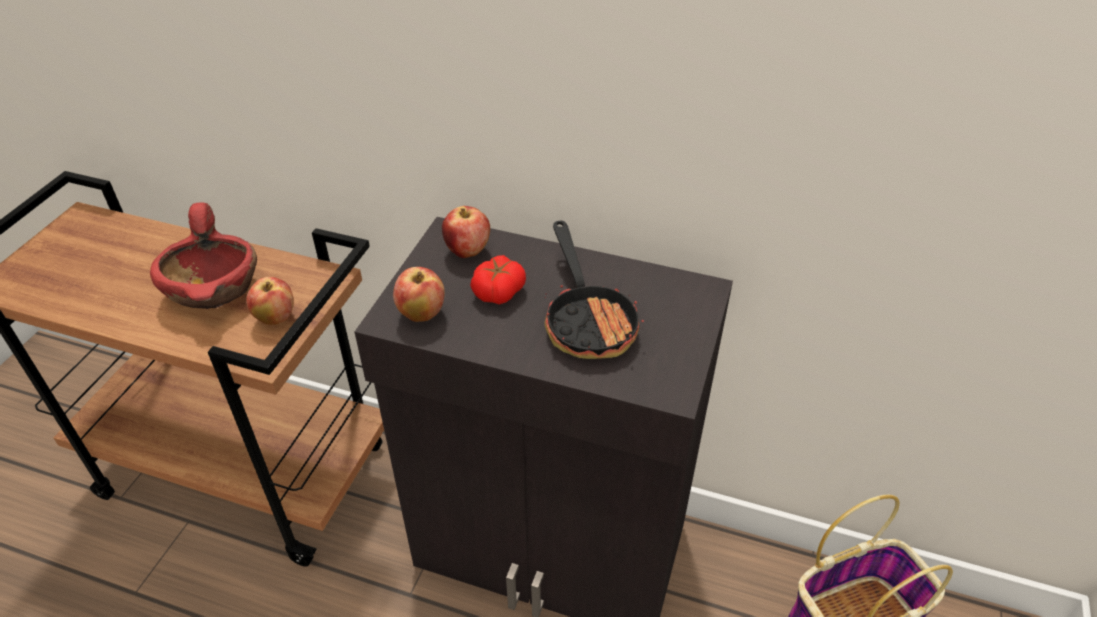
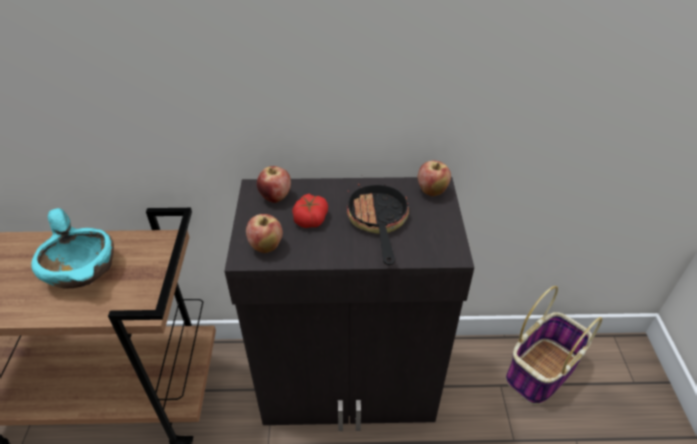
camera: 20 degrees left, 0 degrees up
(214, 288) = (82, 270): red bowl -> turquoise bowl
(275, 318) = (140, 279): apple -> apple (431, 191)
(588, 320) = (378, 223): frying pan -> frying pan turned 150 degrees counterclockwise

